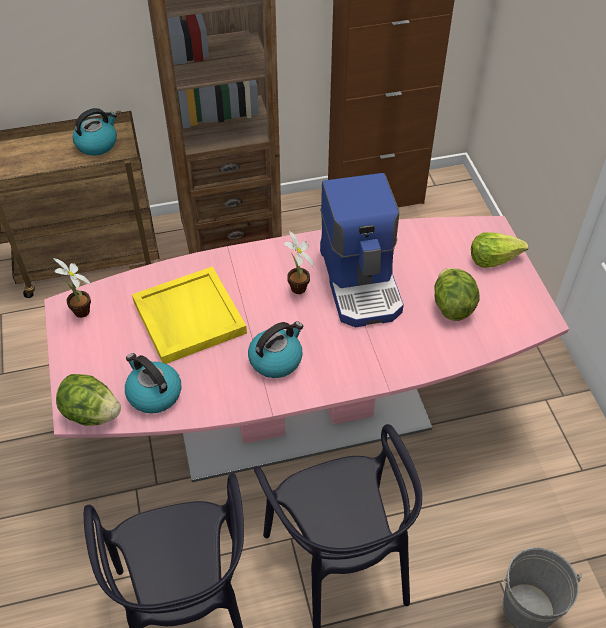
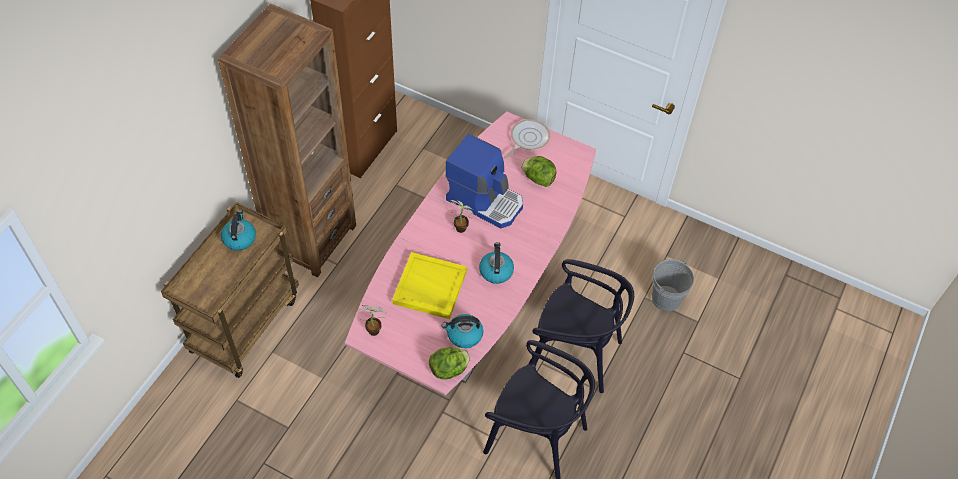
camera: 50 degrees left, 5 degrees up
(493, 258) = (528, 139): lettuce -> frying pan

